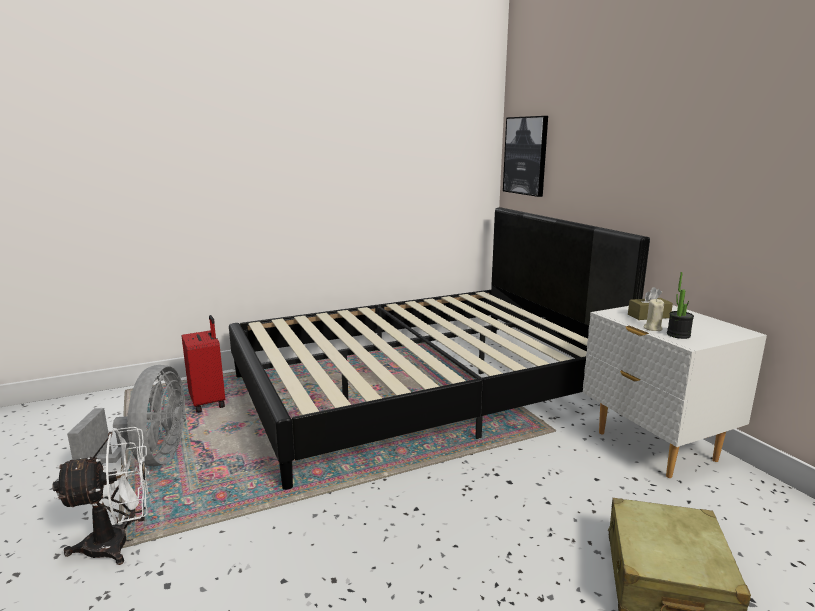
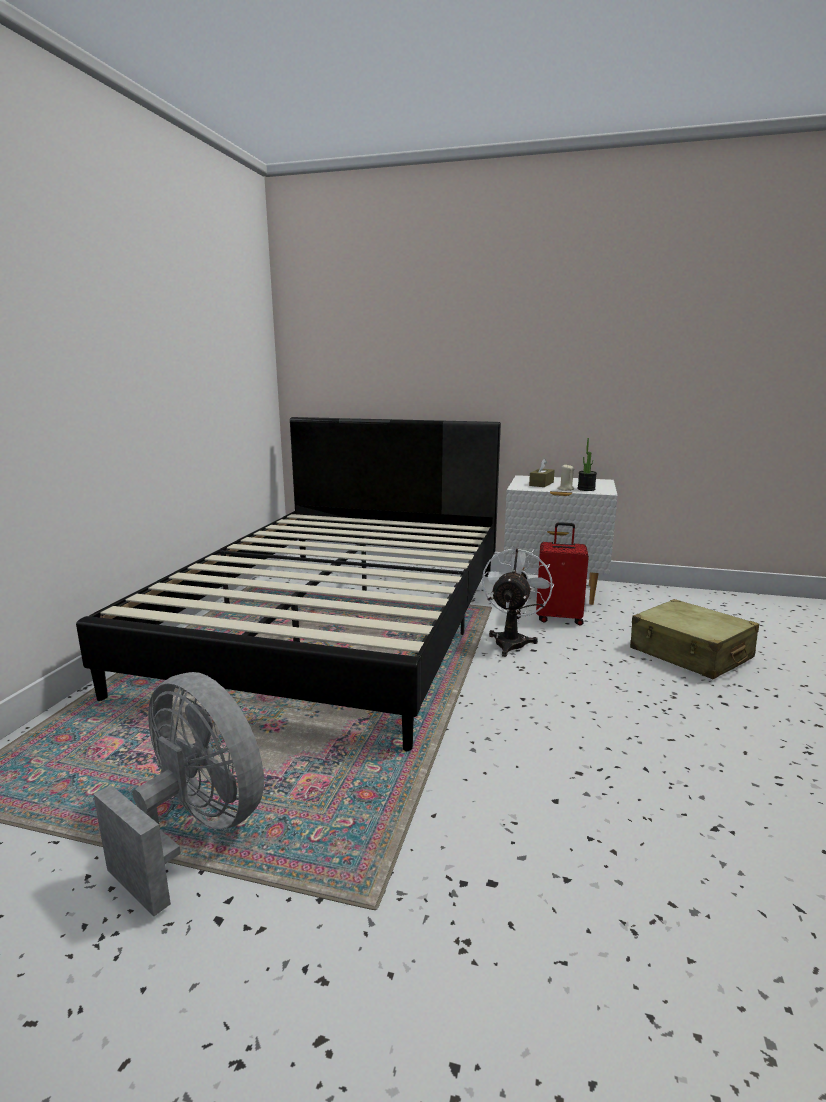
camera: 50 degrees left, 0 degrees up
(119, 543) = (365, 906): white fan -> white fan (512, 640)
(209, 402) = (123, 741): red suitcase -> red suitcase (559, 617)
(526, 155) = (319, 357): picture -> none

